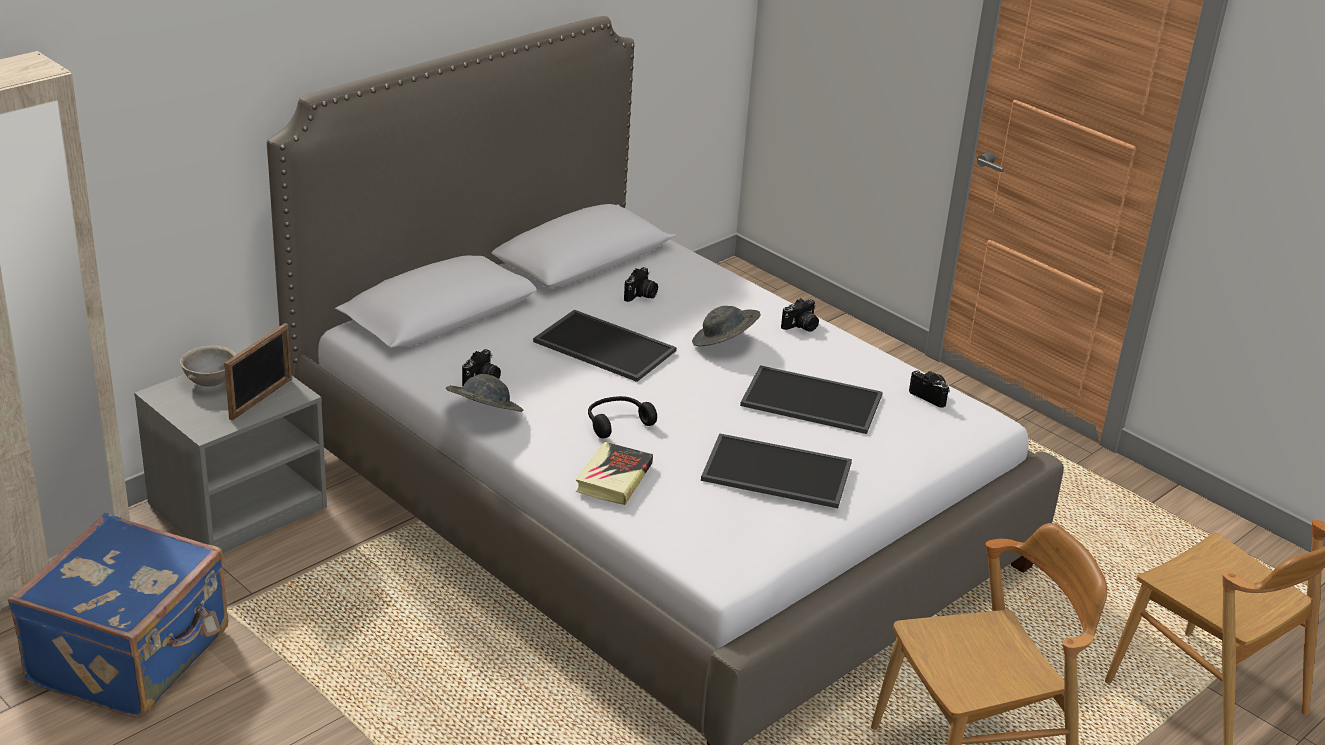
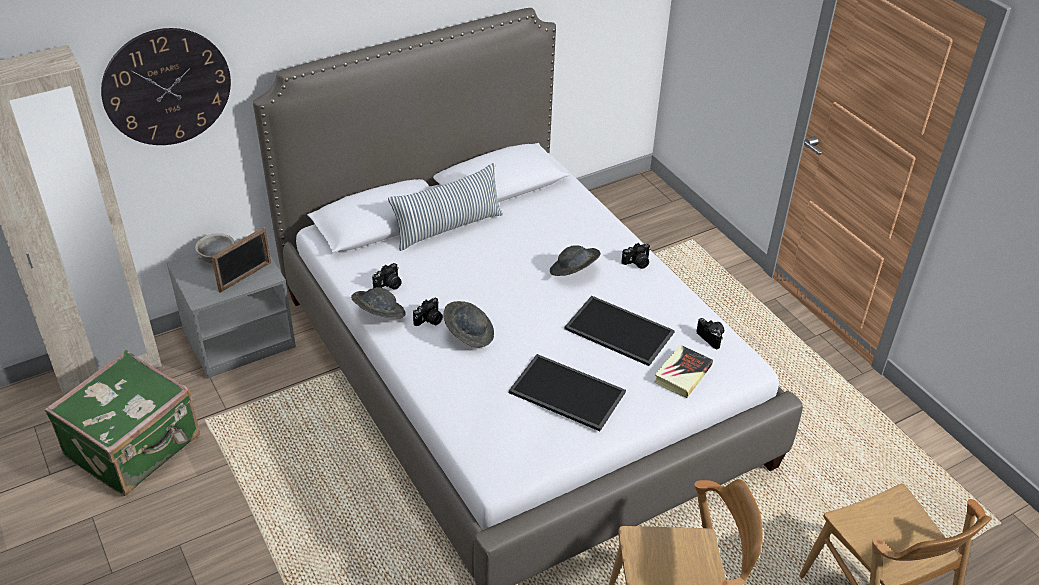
camera: 15 degrees right, 10 degrees up
(133, 657) = (135, 447): blue suitcase -> green suitcase
(153, 121) = (167, 87): none -> wall clock
(534, 310) = (448, 228): none -> pillow
(602, 347) = (483, 265): tray -> none
(614, 478) = (448, 382): book -> book (682, 374)
(617, 422) = (469, 333): black headphones -> grey hat
(641, 295) = (529, 222): camera -> camera (429, 320)

